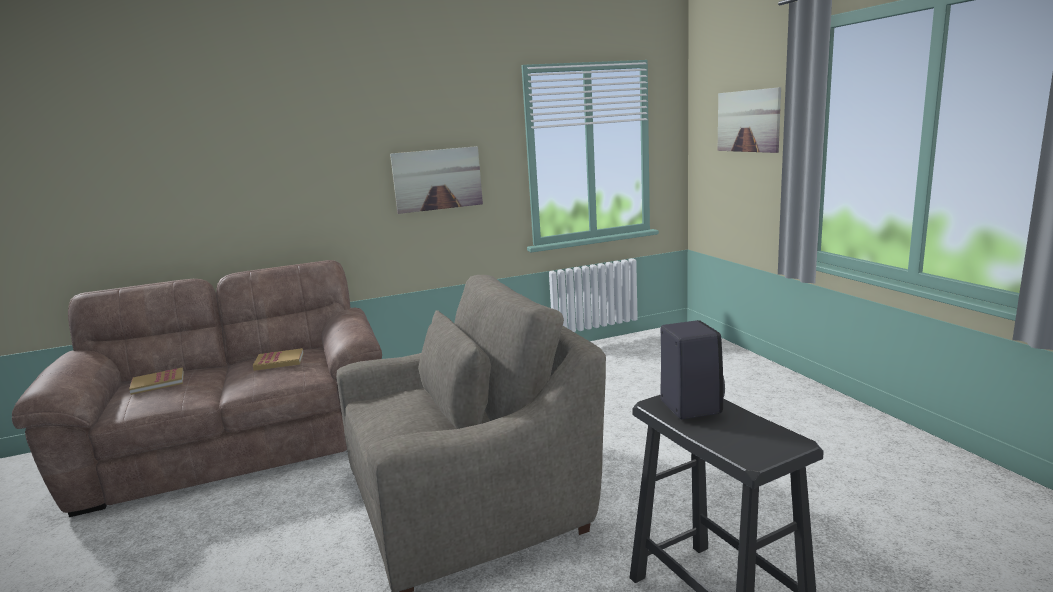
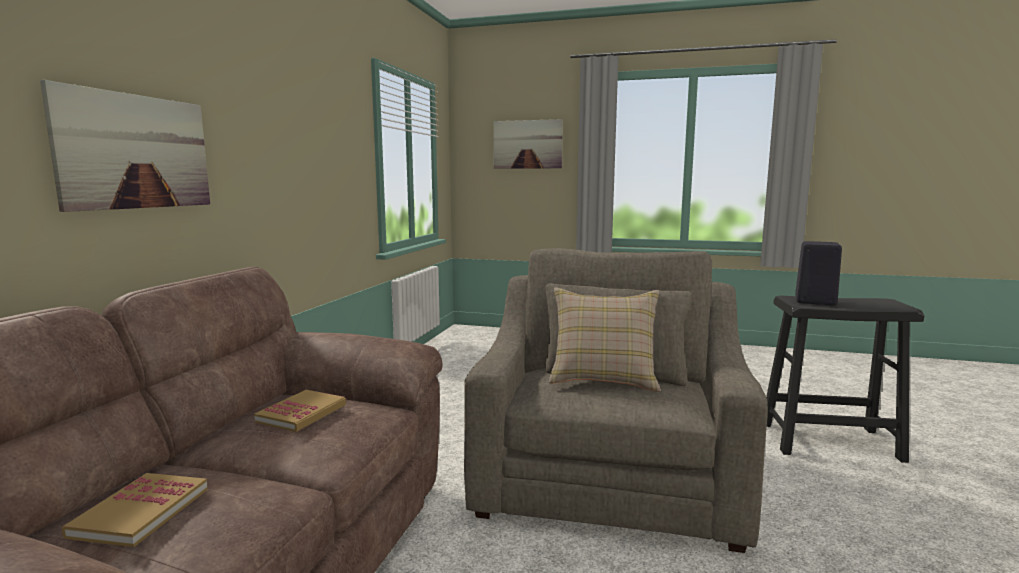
camera: 55 degrees left, 5 degrees down
(424, 405) = (603, 378): none -> beige pillow
(437, 179) = (318, 169): picture -> picture (136, 152)

